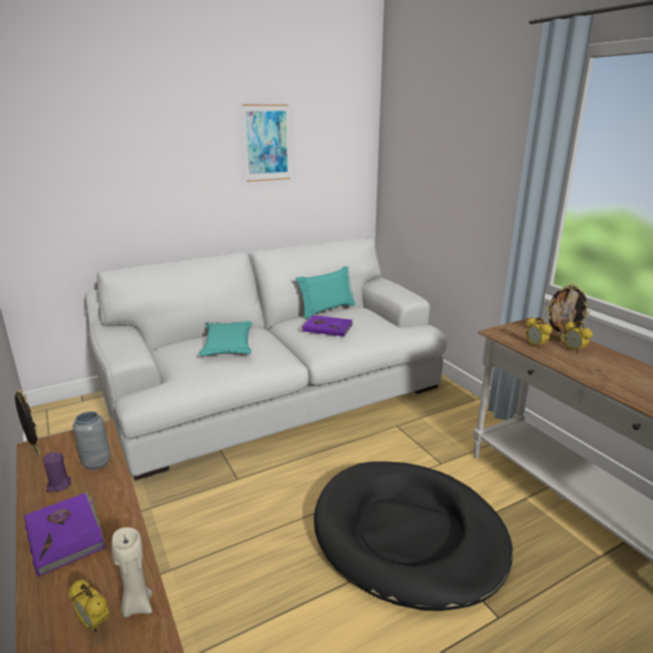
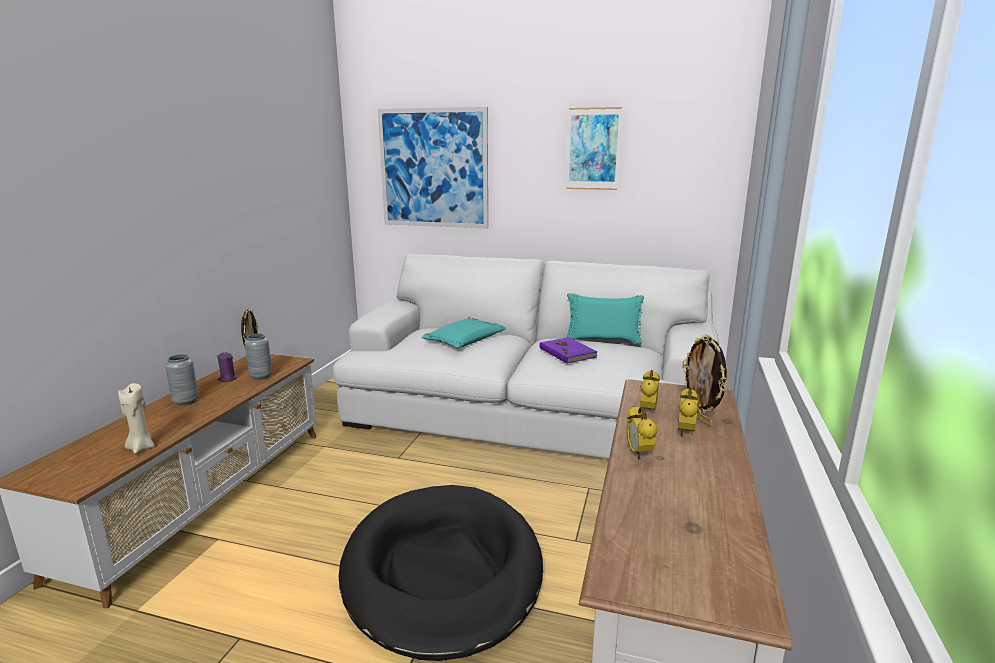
camera: 45 degrees right, 5 degrees down
(66, 534) = (186, 402): purple book -> grey vase
(94, 623) = (117, 444): alarm clock -> alarm clock (638, 454)
(101, 171) = (433, 168): none -> picture

